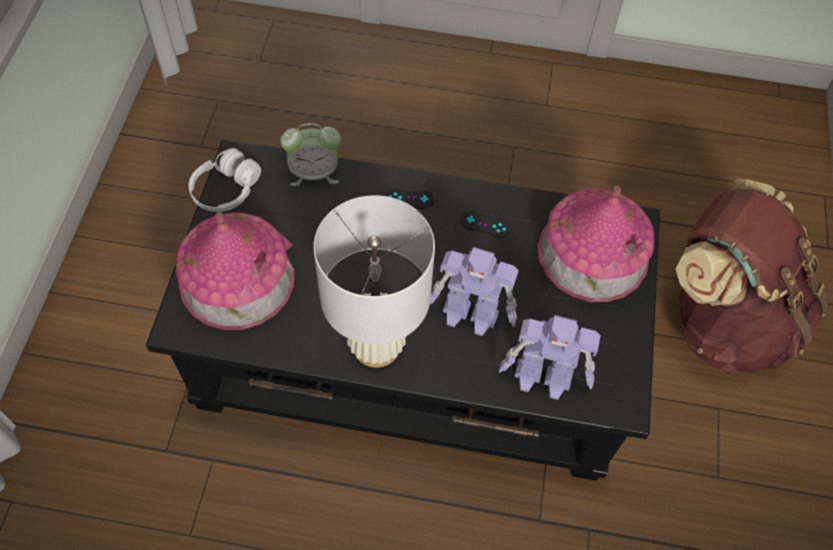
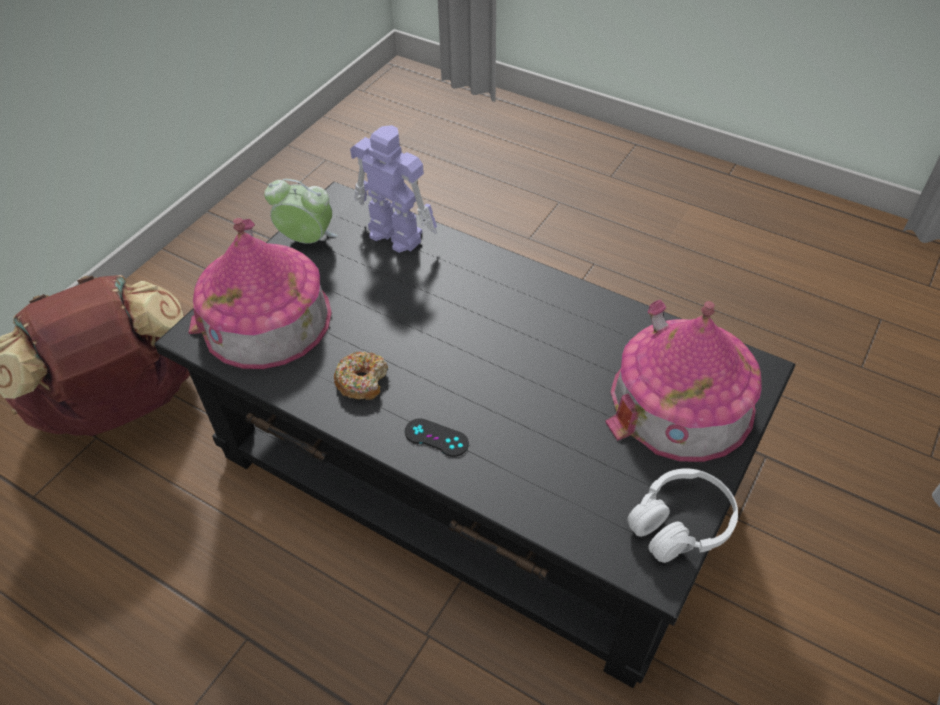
camera: 155 degrees left, 10 degrees down
(314, 173) = (549, 512): alarm clock -> alarm clock (307, 240)
(376, 345) = (542, 298): white table lamp -> none
(471, 315) = (432, 298): toy robot -> none
(485, 224) = (362, 381): black game controller -> donut

